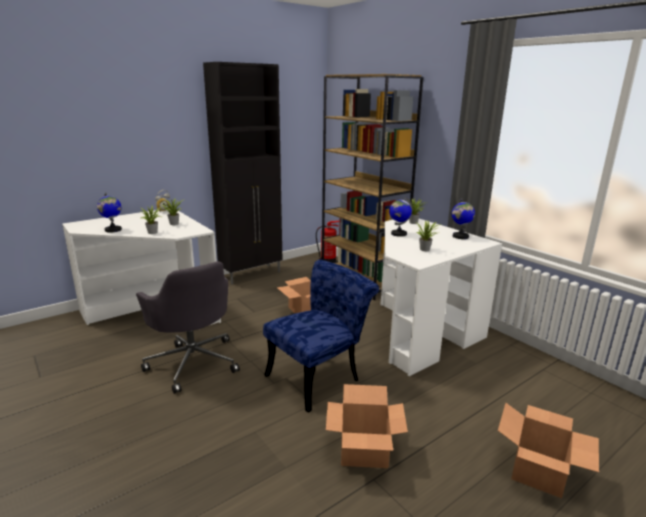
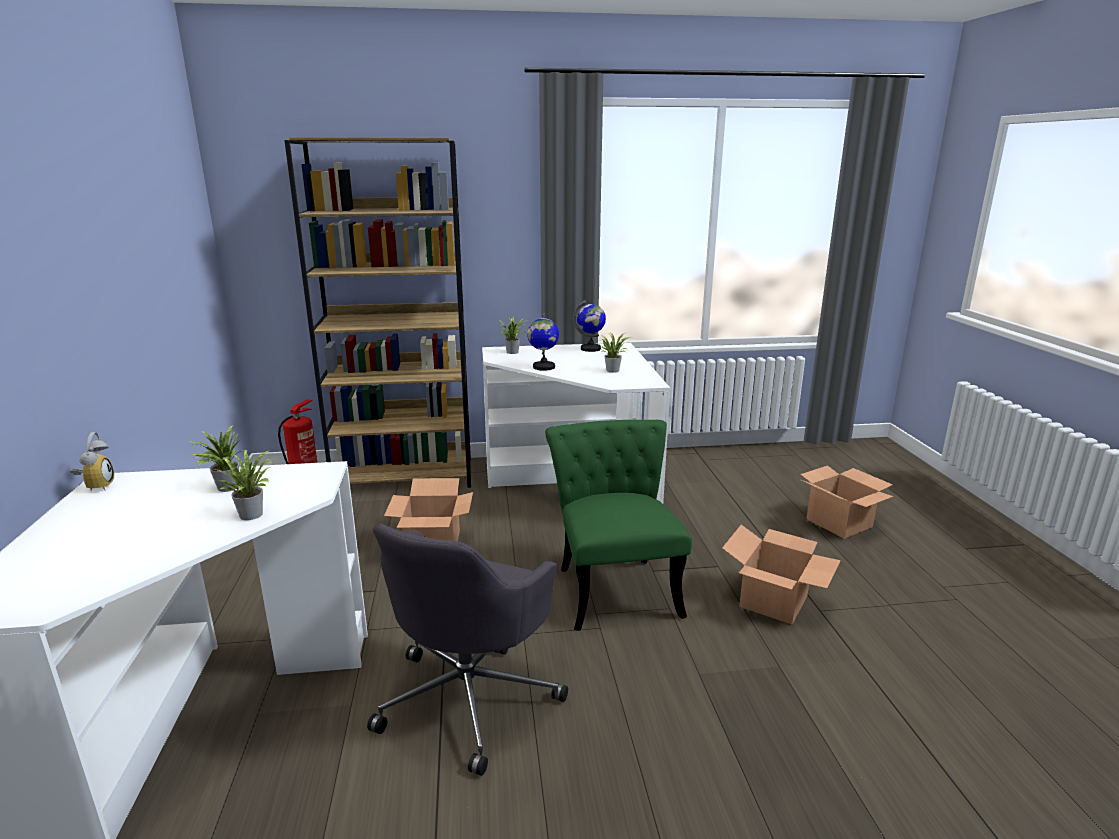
camera: 60 degrees left, 0 degrees up
(113, 230) = (142, 558): globe -> none
(193, 362) = (470, 697): grey office chair -> grey office chair turned 120 degrees clockwise
(252, 274) = (229, 556): black cabinet -> none
(319, 376) = (614, 586): blue chair -> green chair

